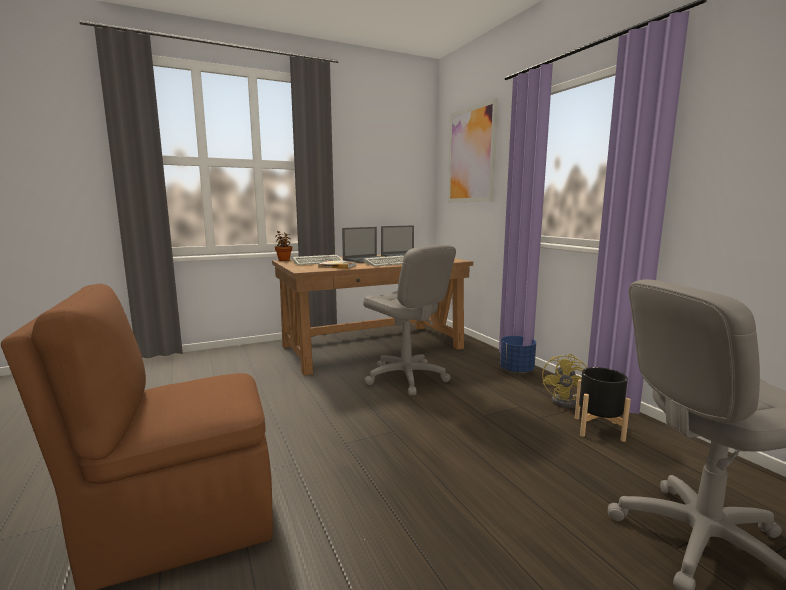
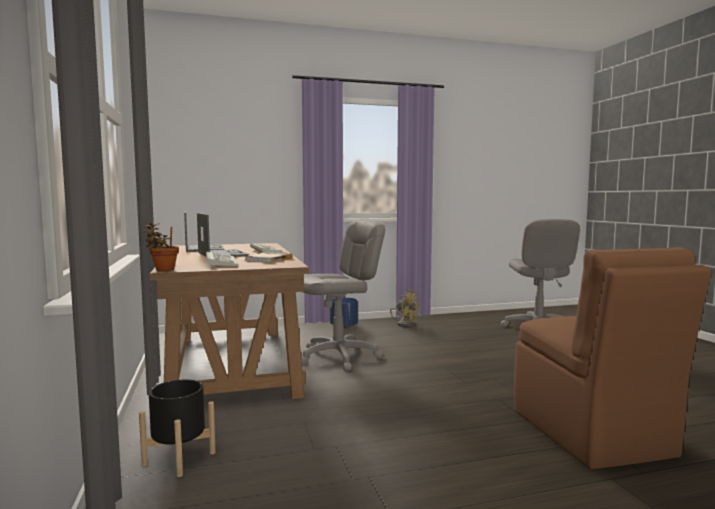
camera: 80 degrees left, 5 degrees down
(471, 155) = (226, 135): picture -> none
(598, 428) = (442, 325): black planter -> black planter (179, 459)

